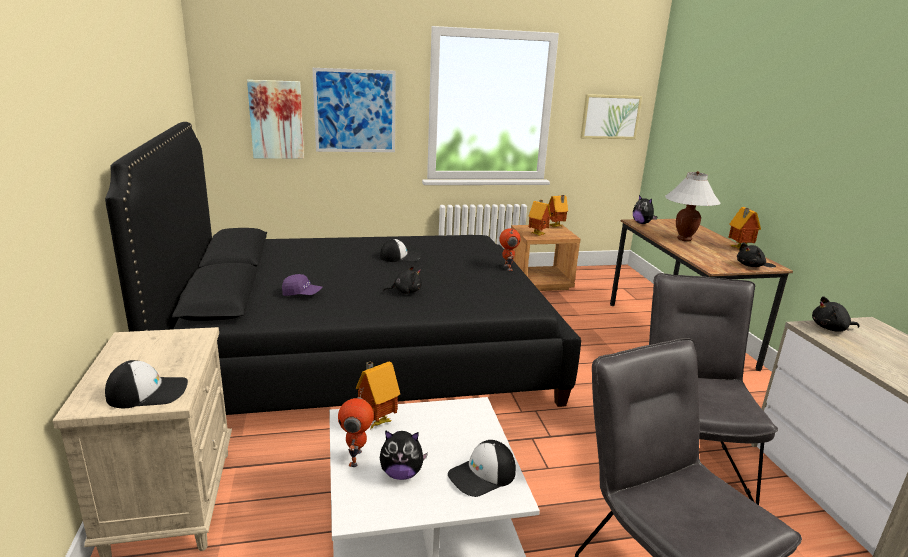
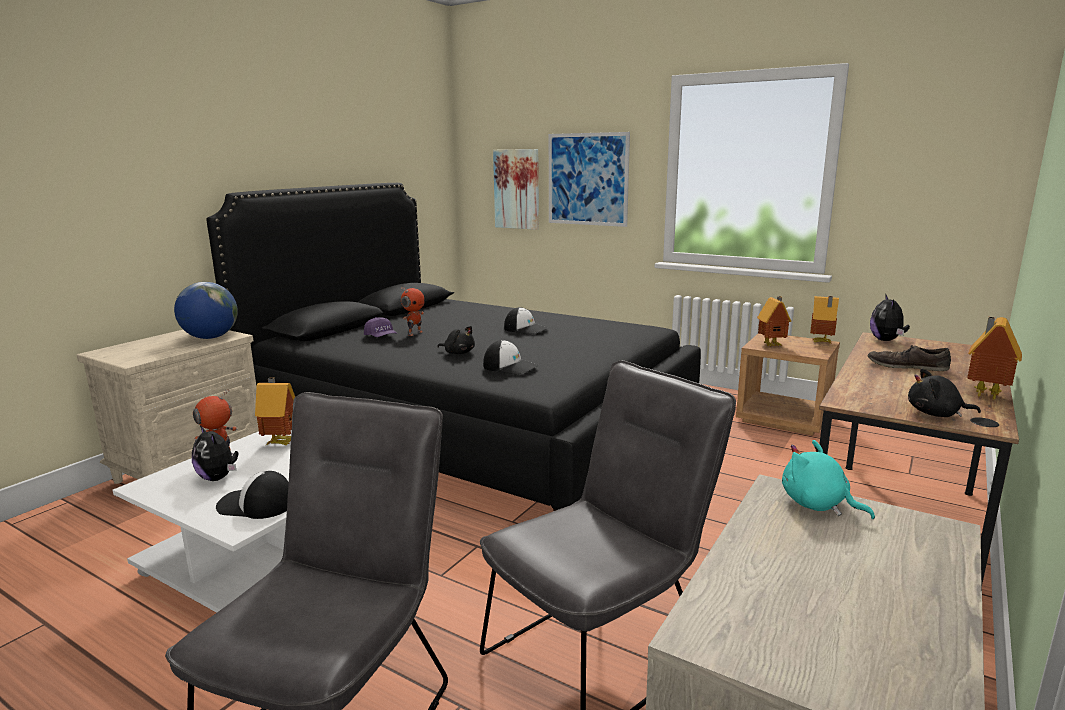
camera: 45 degrees right, 5 degrees down
(148, 392) = (134, 355): cap -> cap (510, 367)
(180, 343) = (210, 337): none -> globe
(507, 267) = (609, 357): toy robot -> toy robot (414, 333)
(610, 117) = (944, 183): picture -> none
(684, 239) = (906, 366): white table lamp -> brown shoe
(830, 328) = (817, 505): black plush toy -> turquoise plush toy

